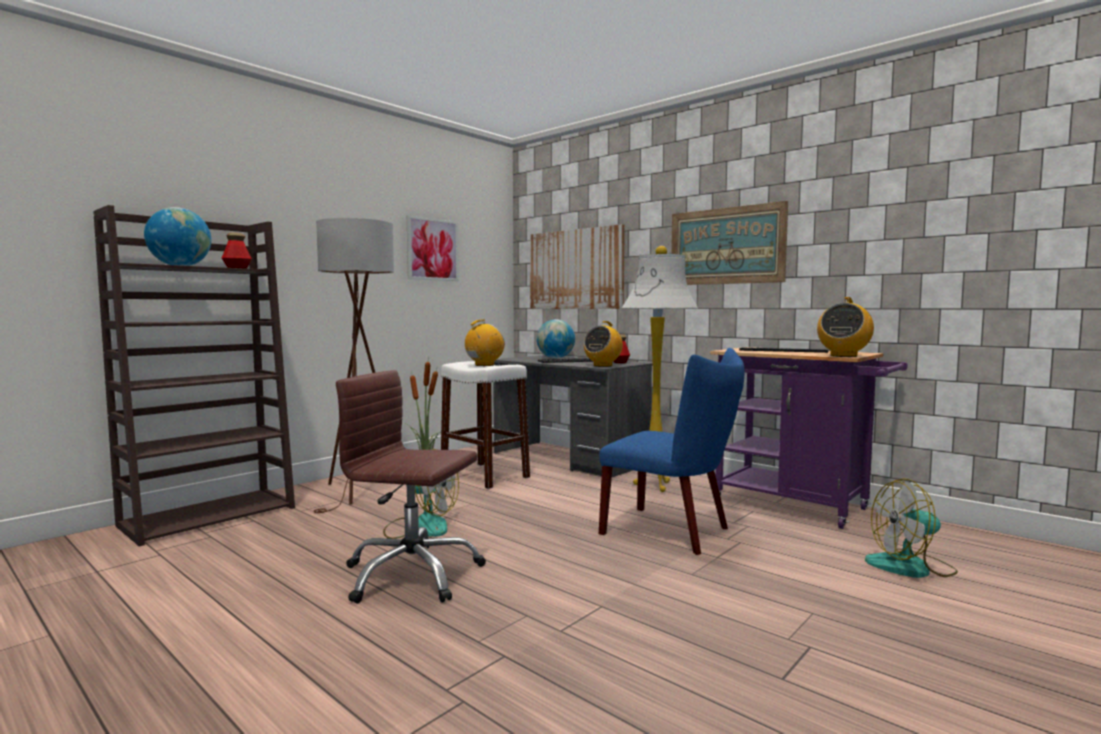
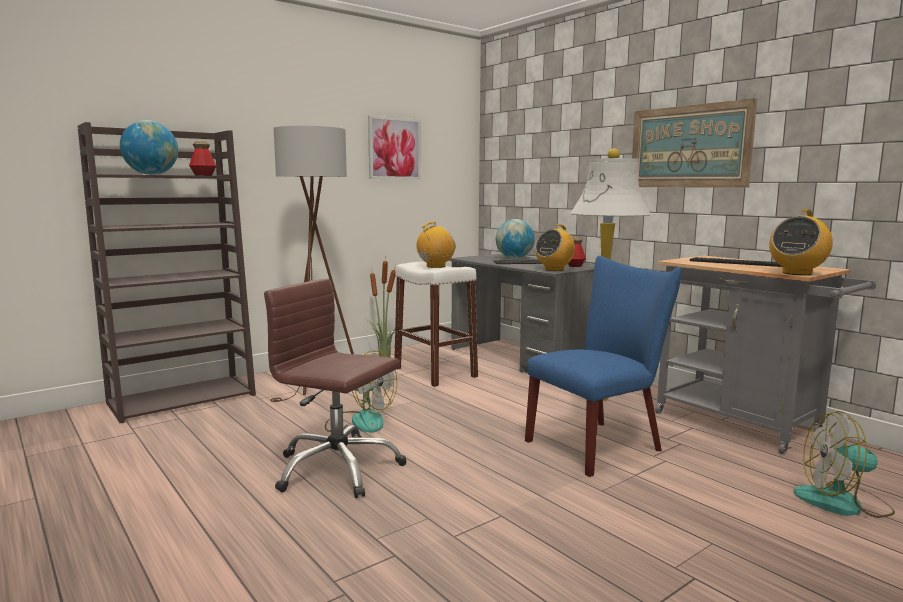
camera: 10 degrees right, 5 degrees up
(575, 269) = (538, 167): picture -> none
(673, 531) = (600, 444): blue chair -> blue chair turned 75 degrees counterclockwise
(799, 506) = (745, 426): purple cart -> grey cart

